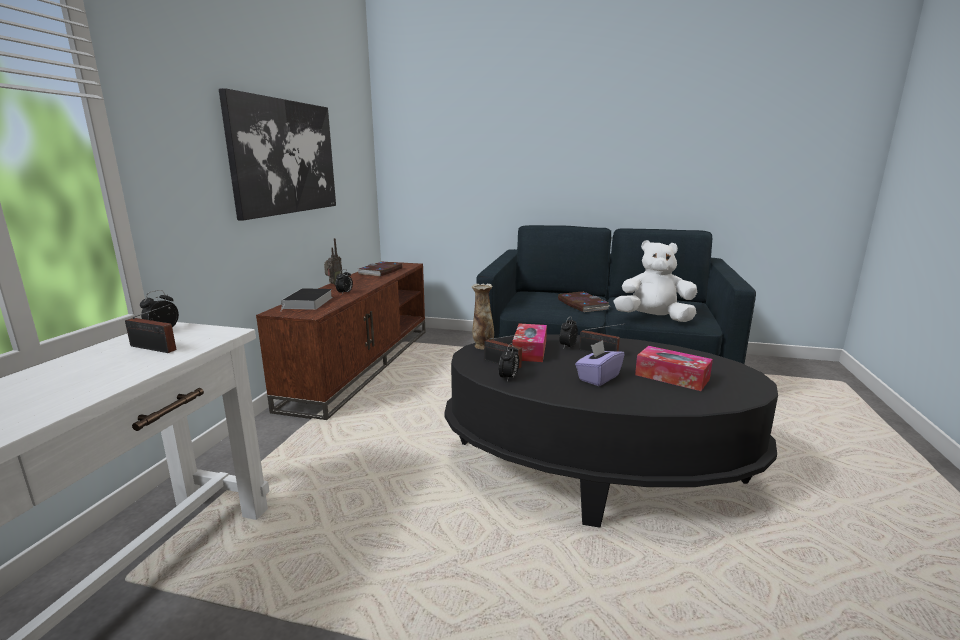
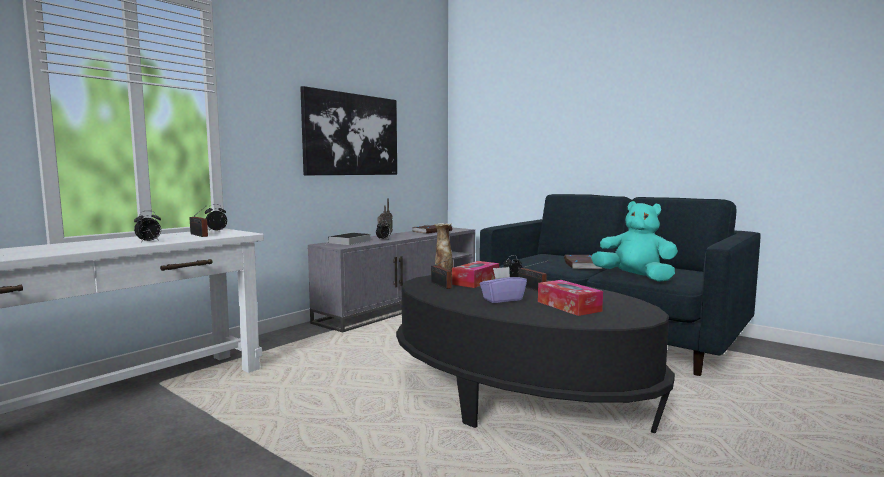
camera: 25 degrees right, 10 degrees down
(362, 364) = (401, 305): brown tv stand -> grey tv stand
(508, 378) = (431, 292): alarm clock -> alarm clock (149, 242)
(653, 319) = (635, 278): white plush toy -> turquoise plush toy

